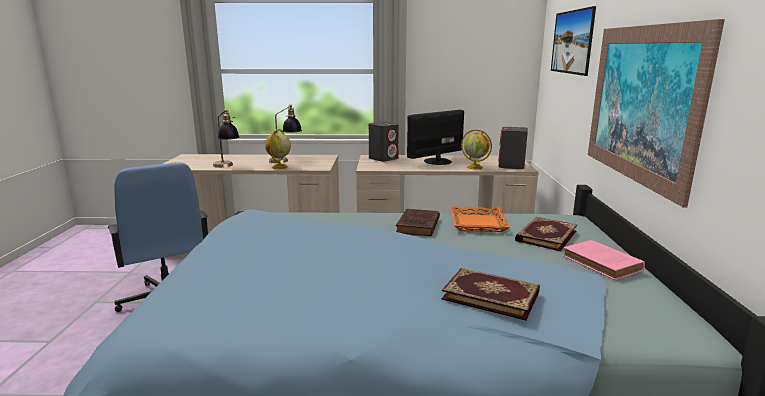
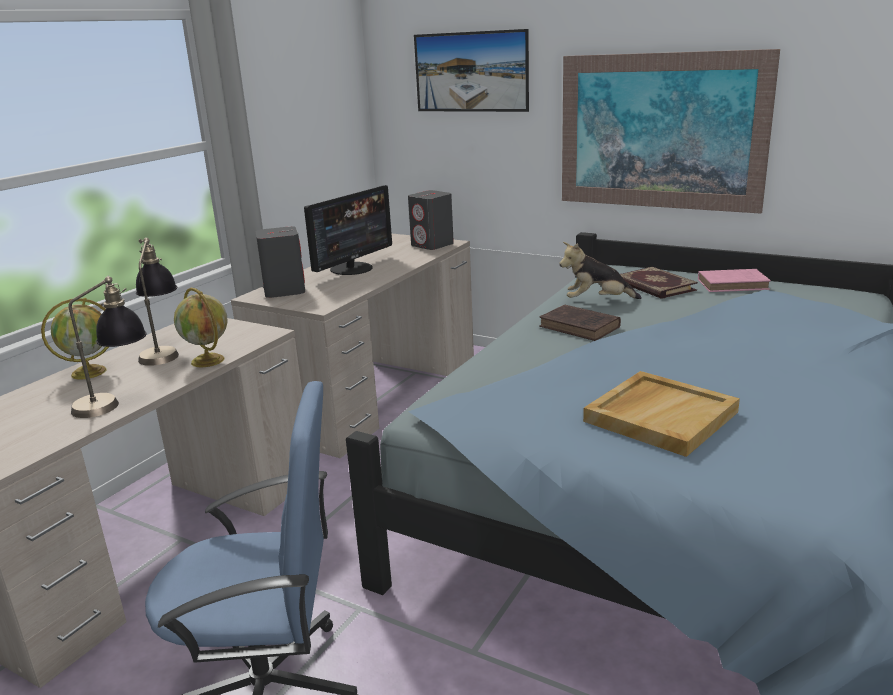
camera: 60 degrees left, 5 degrees up
(268, 262) = (660, 416): none -> beige tray
(437, 161) = (352, 268): monitor -> monitor turned 135 degrees counterclockwise
(475, 167) = (412, 258): globe -> globe (90, 372)
(478, 223) = (597, 301): orange tray -> plush toy
(491, 295) = (797, 330): book -> none

